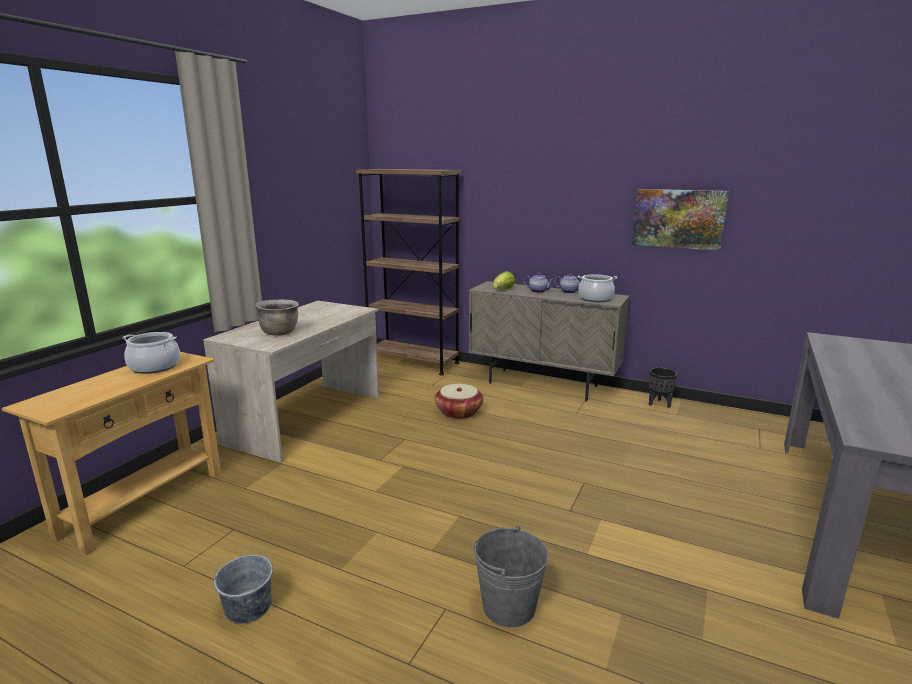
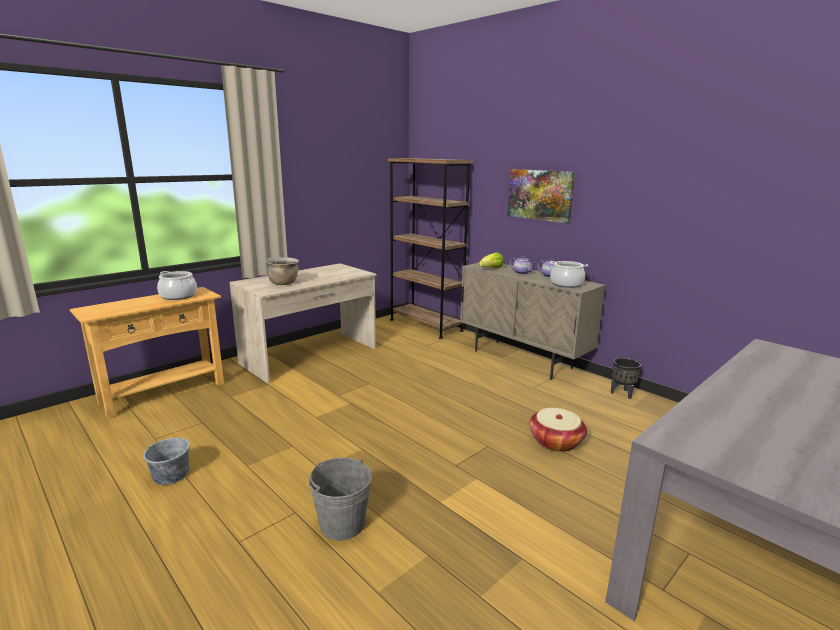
camera: 20 degrees right, 0 degrees up
(458, 412) = (429, 370): basket -> basket (555, 441)
(678, 218) = (655, 212): picture -> picture (540, 195)

